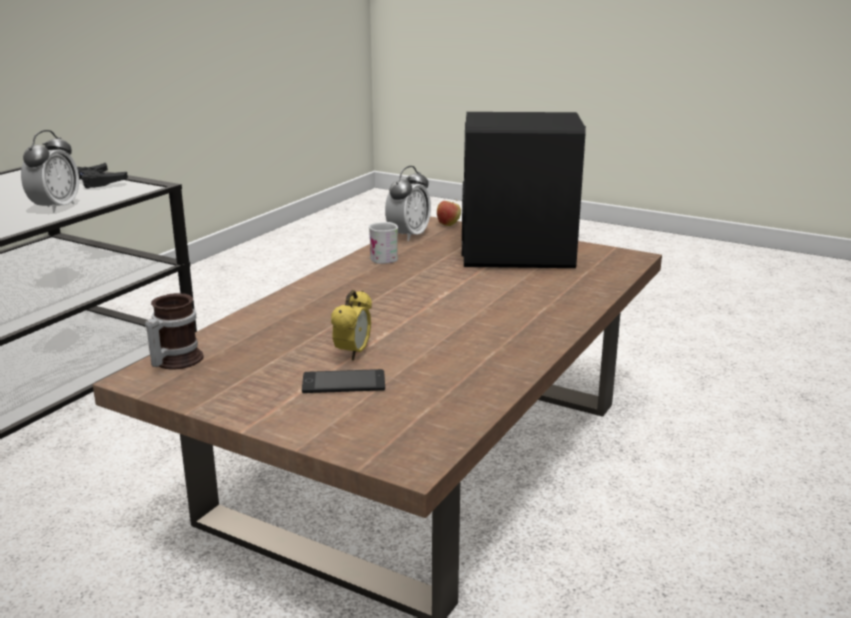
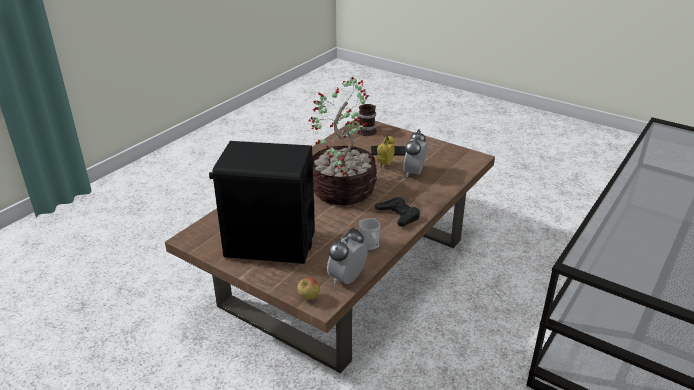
camera: 175 degrees left, 10 degrees up
(55, 208) = (620, 228): alarm clock -> alarm clock (414, 173)
(97, 181) = (636, 276): black game controller -> black game controller (398, 215)
(173, 360) = (467, 165): mug -> mug (368, 130)
(432, 313) = (343, 189): none -> potted plant

